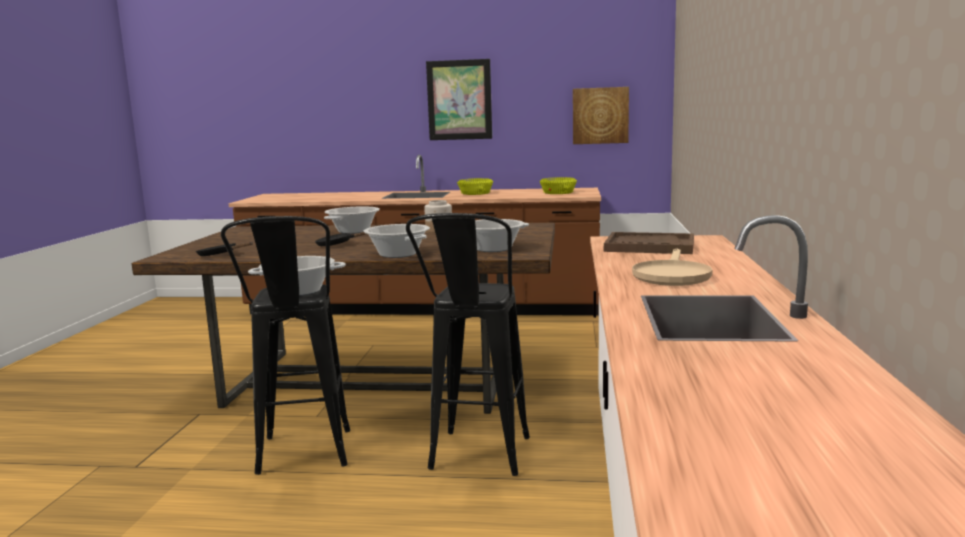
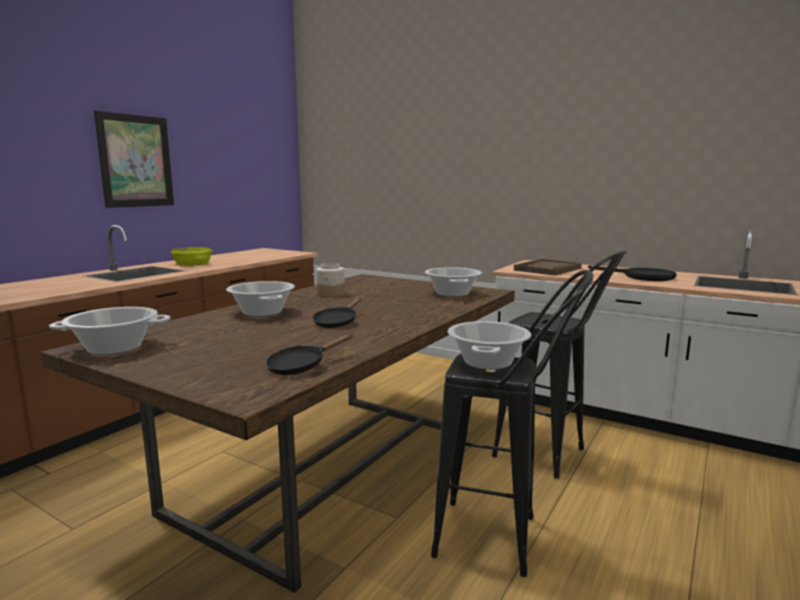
camera: 65 degrees left, 0 degrees up
(398, 254) = (432, 312): cooking pot -> cooking pot (114, 348)
(557, 192) = (264, 254): yellow bowl -> none
(600, 115) = (257, 183): picture -> none
(671, 275) = (641, 277): beige frying pan -> black frying pan

